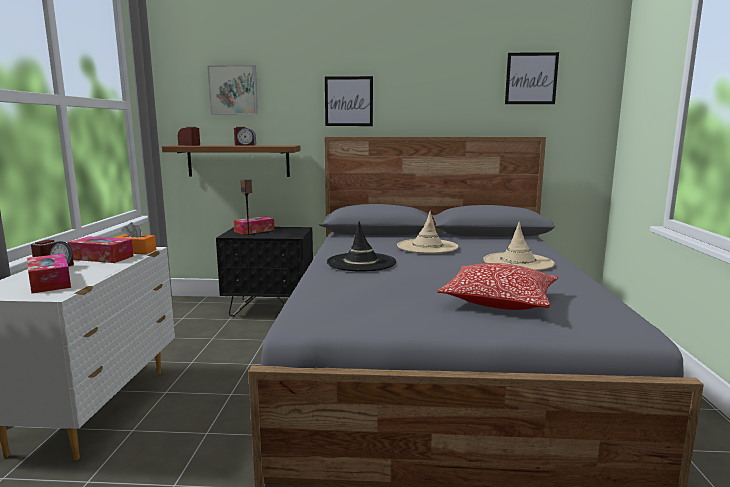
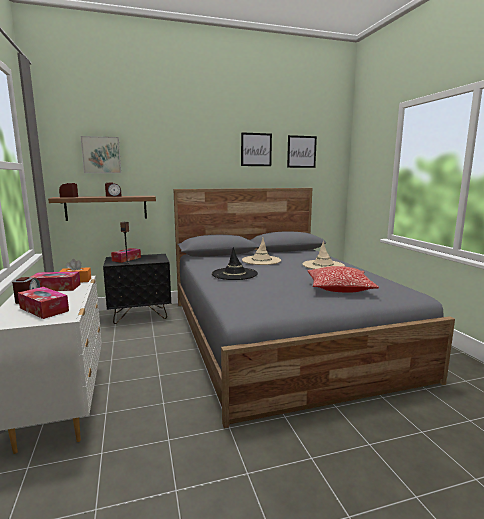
camera: 20 degrees left, 0 degrees up
(349, 101) = (188, 164): picture -> picture (256, 149)

